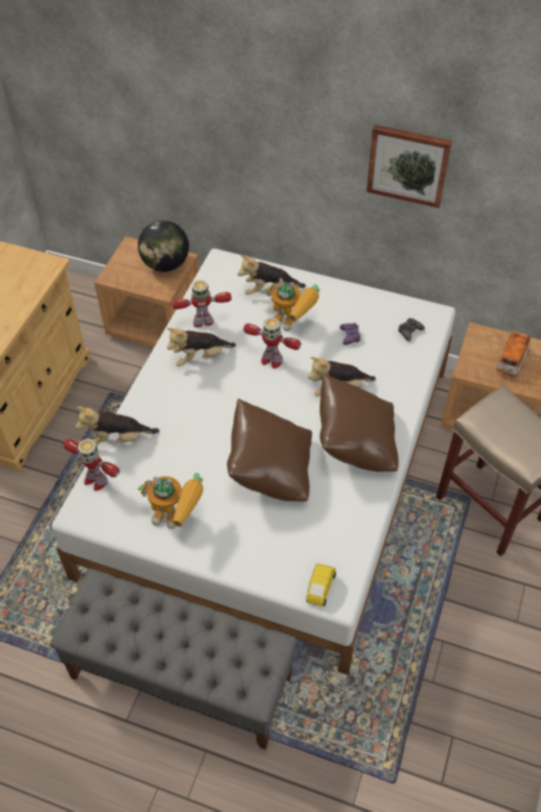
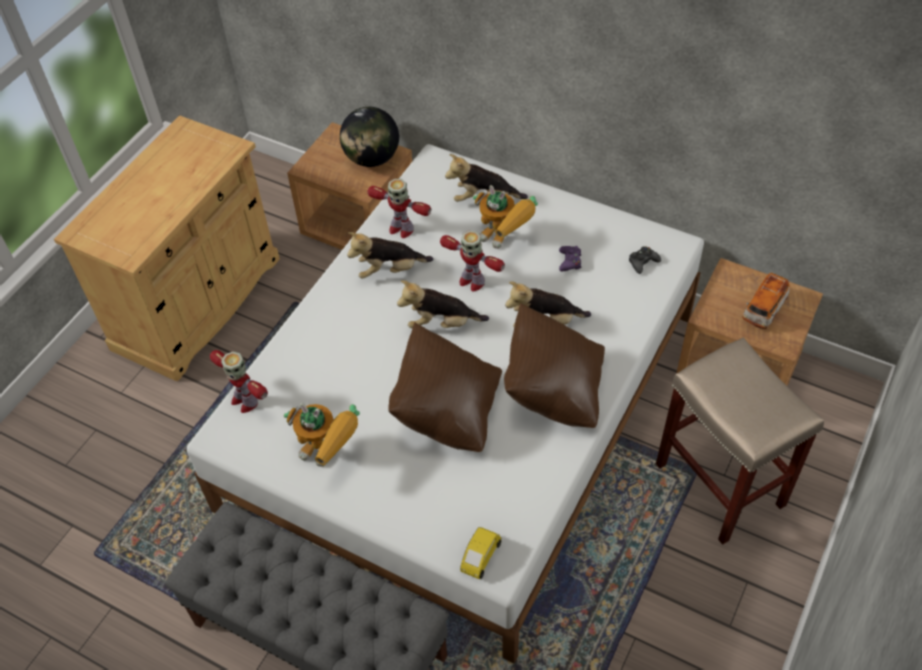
camera: 10 degrees right, 0 degrees up
(118, 439) = (279, 356): plush toy -> plush toy (442, 323)
(203, 322) = (401, 229): toy robot -> toy robot turned 150 degrees counterclockwise
(408, 165) = (650, 61): picture -> none

